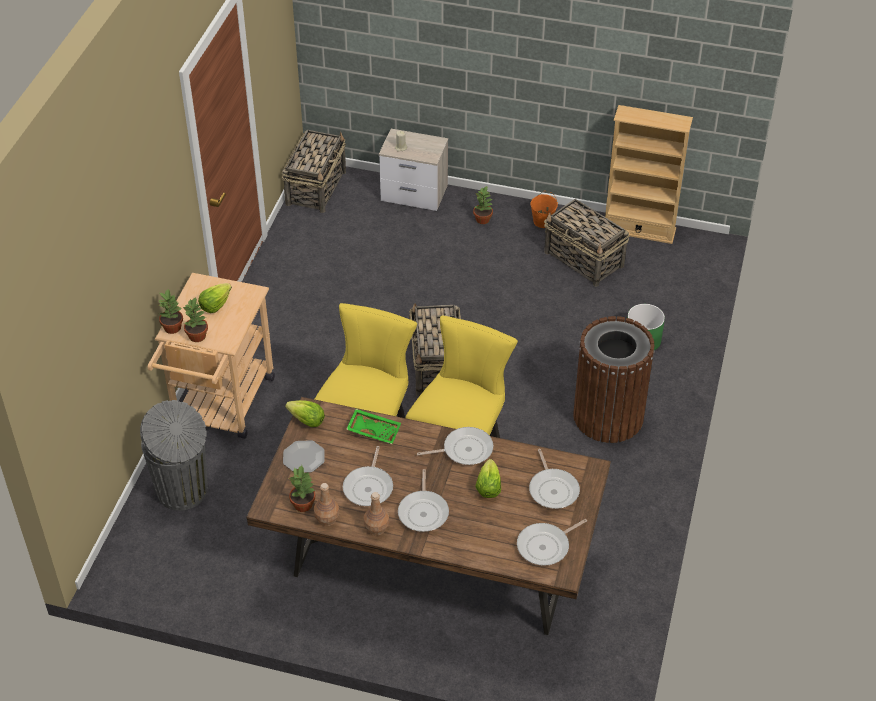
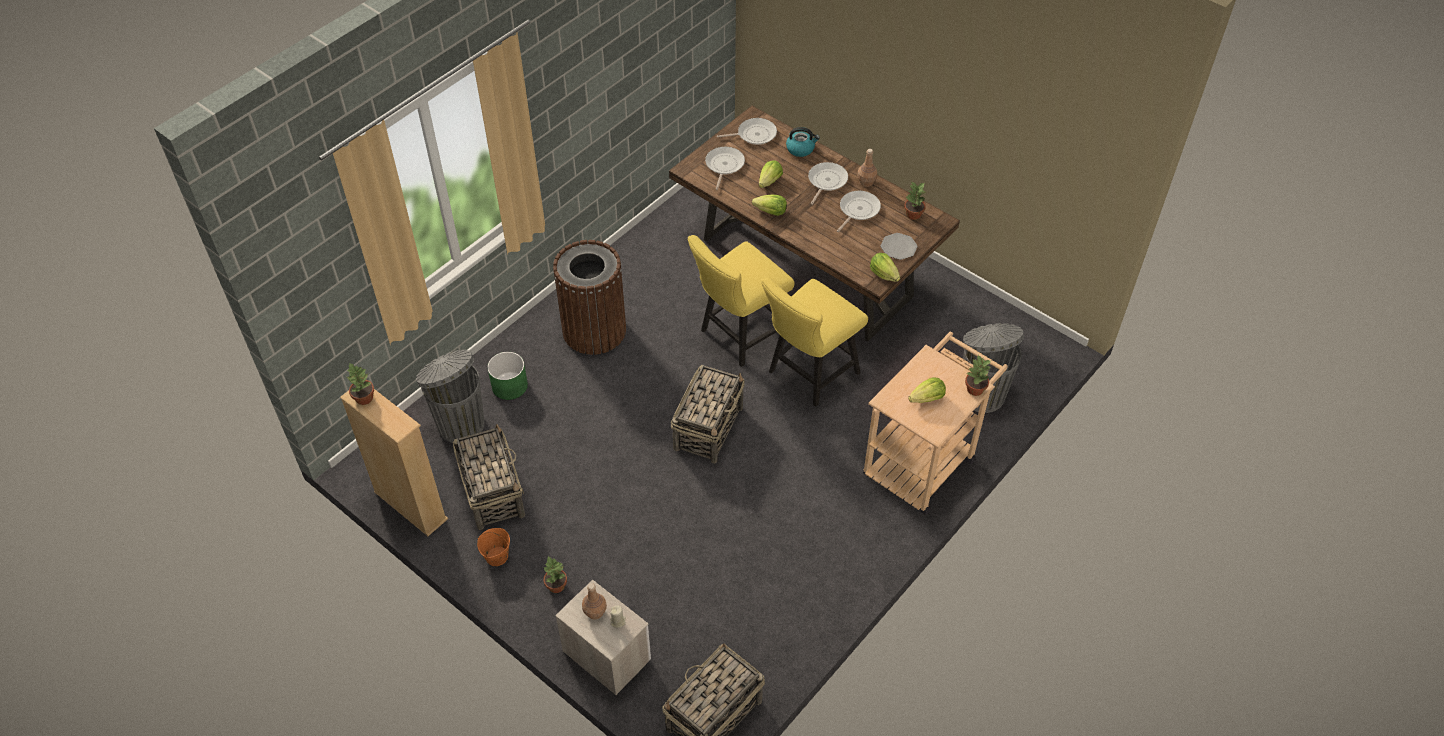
camera: 155 degrees left, 5 degrees up
(198, 336) = (953, 372): potted plant -> potted plant (363, 398)
(327, 519) = (899, 199): brown bottle -> brown bottle (594, 612)
(374, 430) = (833, 249): green tray -> none
(464, 450) = (771, 212): frying pan -> lettuce
(478, 546) = (801, 149): none -> kettle
(657, 296) = (460, 423): none -> grey trash can

